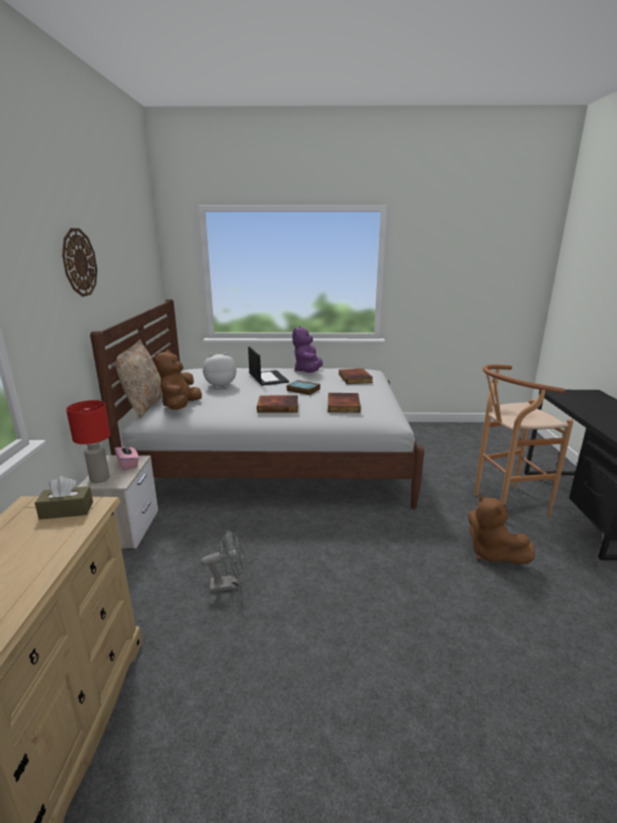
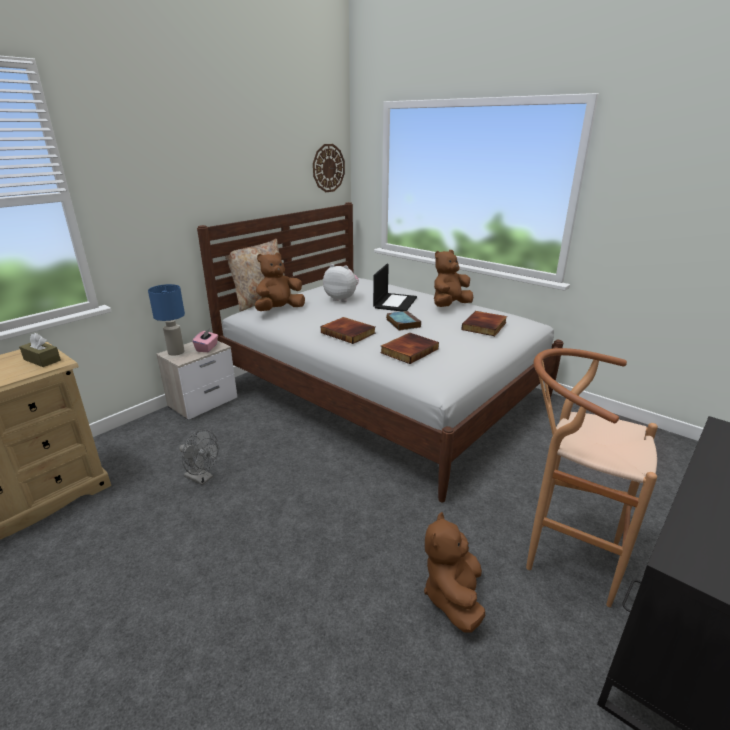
camera: 40 degrees right, 5 degrees up
(79, 262) = (195, 163): wall clock -> wall clock (328, 168)
(100, 478) = (176, 352): red table lamp -> blue table lamp
(308, 372) = (449, 306): purple plush toy -> brown plush toy

